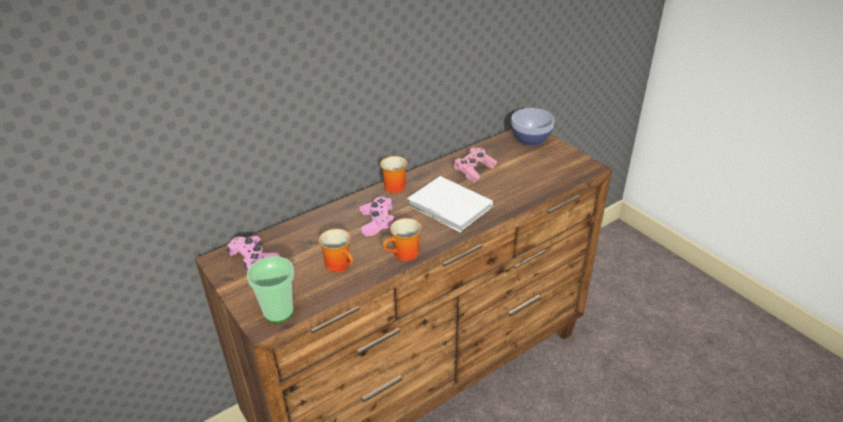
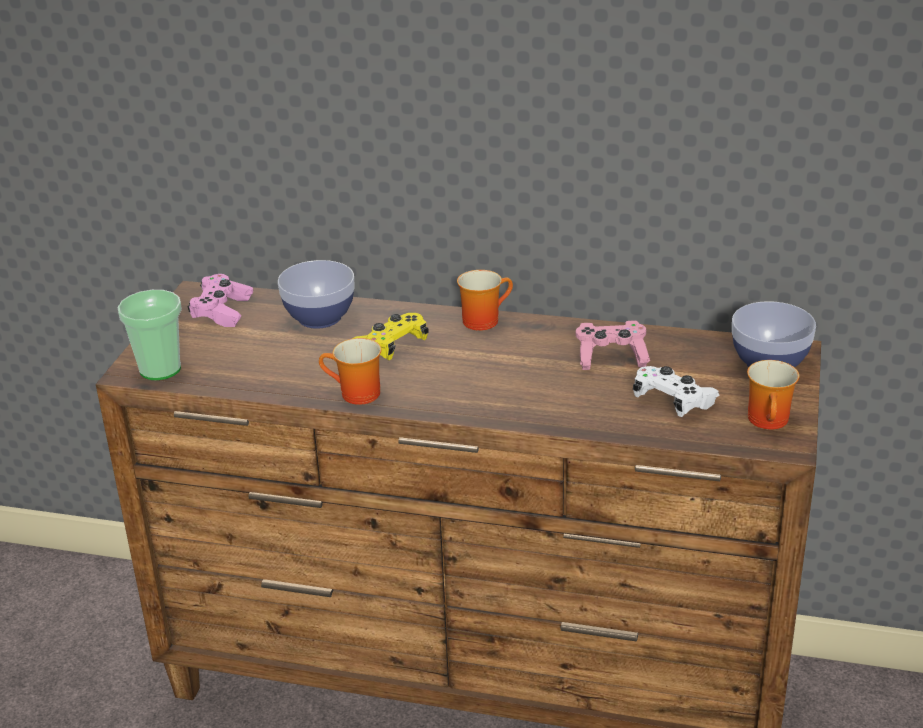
camera: 50 degrees right, 5 degrees down
(314, 230) = (319, 317): none -> bowl
(341, 264) = (282, 364): mug -> mug (771, 421)
(377, 223) = (391, 347): pink game controller -> yellow game controller
(450, 207) = (497, 379): white book -> none
(528, 174) = (673, 401): none -> white game controller

